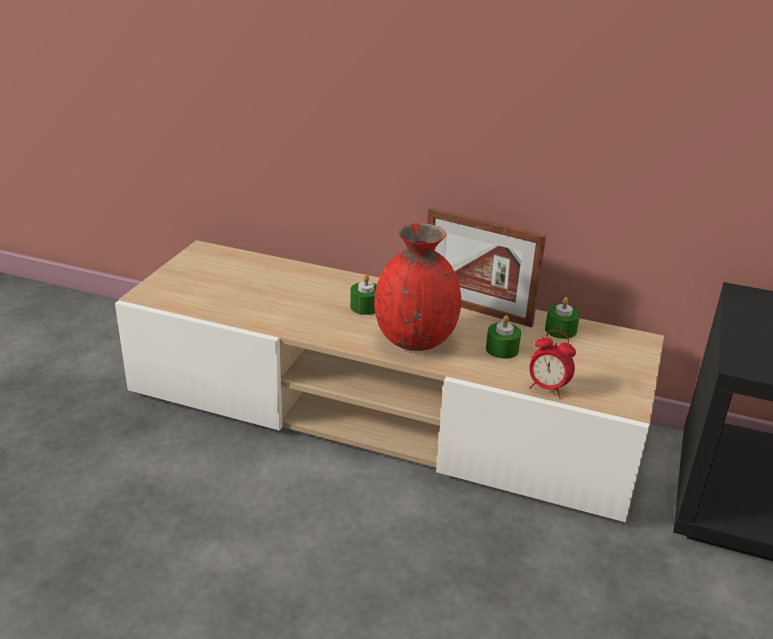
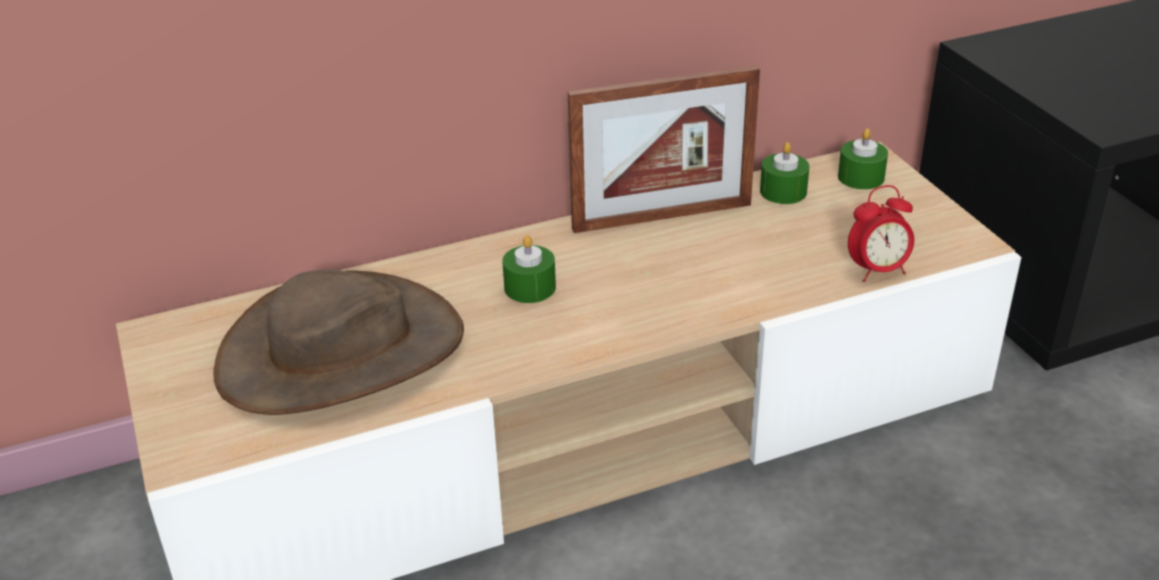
camera: 40 degrees left, 5 degrees up
(253, 290) = (341, 352): none -> brown hat
(414, 340) = (657, 297): red vase -> none
(502, 349) = (764, 251): green candle -> green candle (861, 177)

